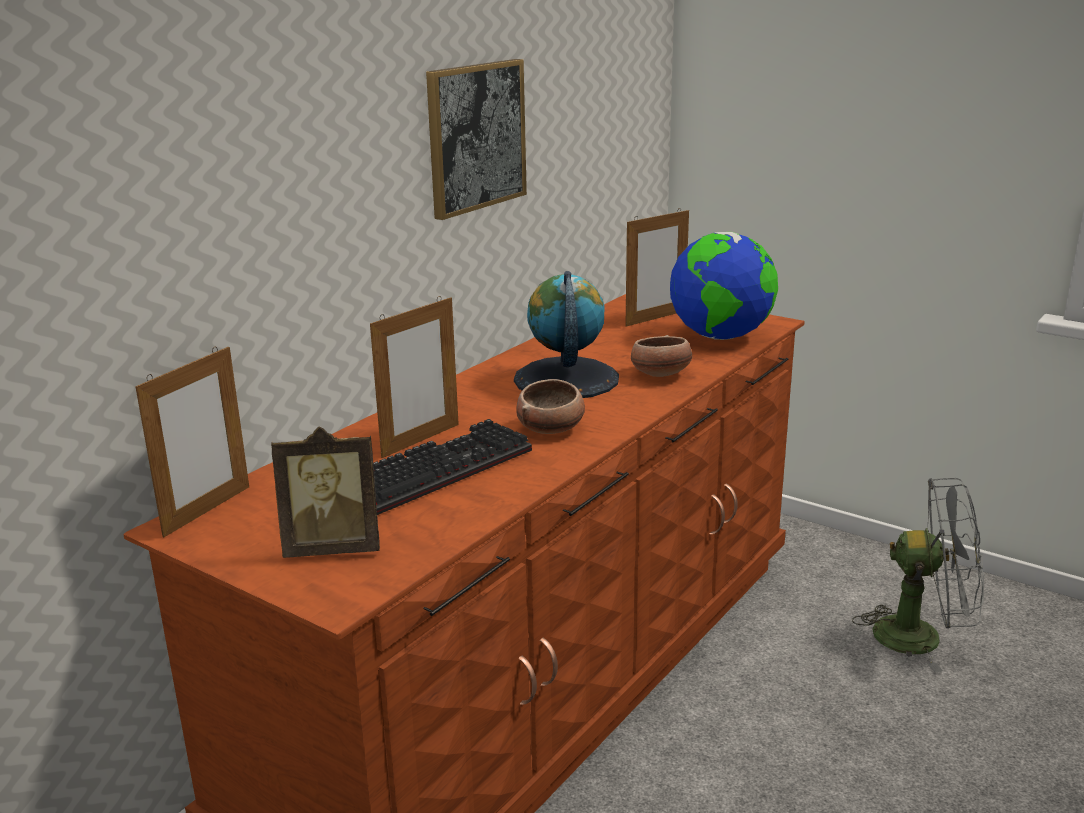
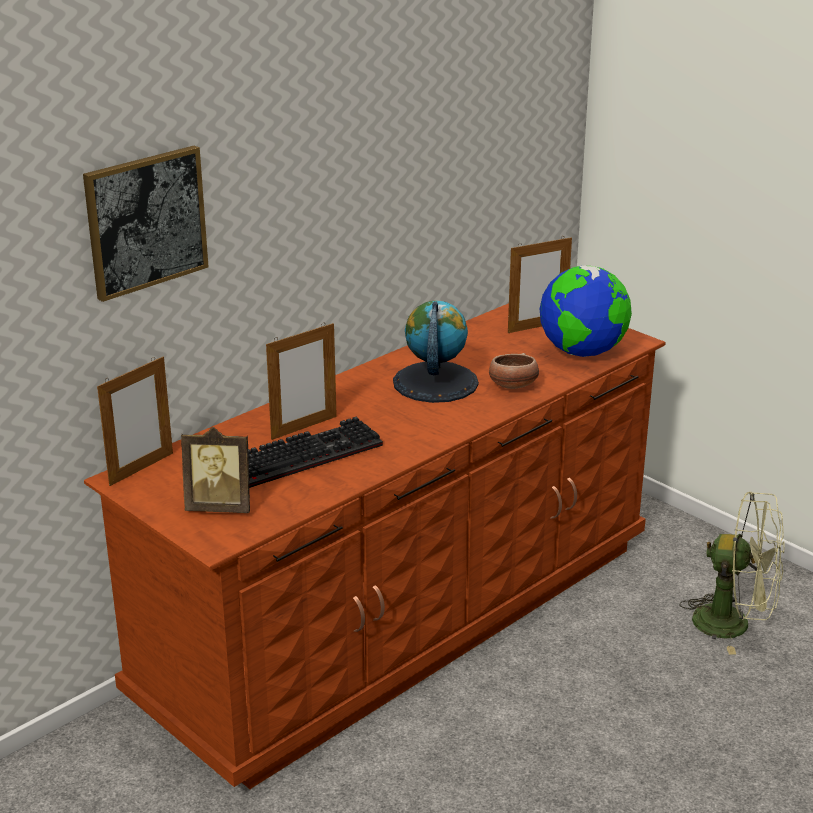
camera: 10 degrees right, 5 degrees up
(475, 137) = (378, 181): picture -> picture (146, 221)
(551, 428) = (405, 427): bowl -> none
(922, 636) = (734, 624): grey fan -> green fan

